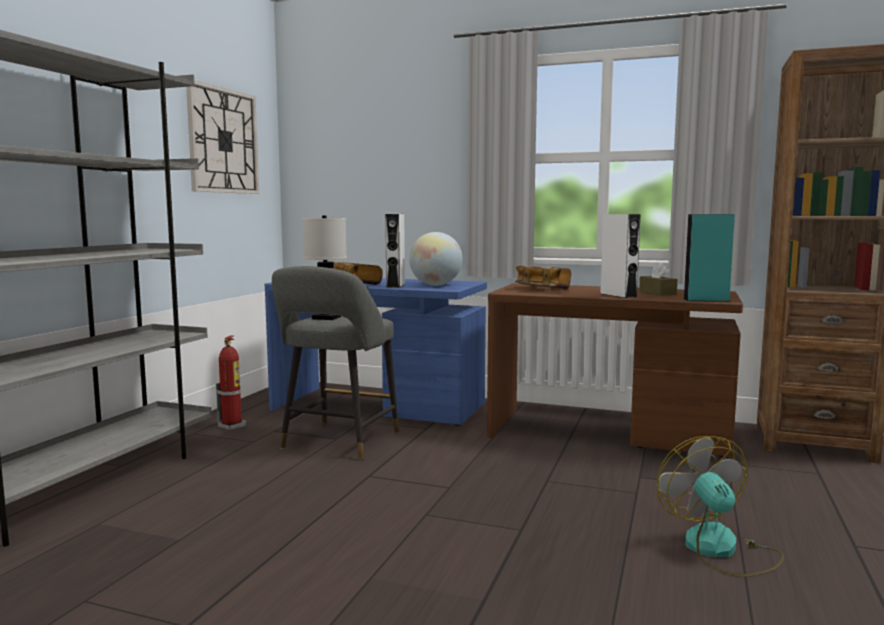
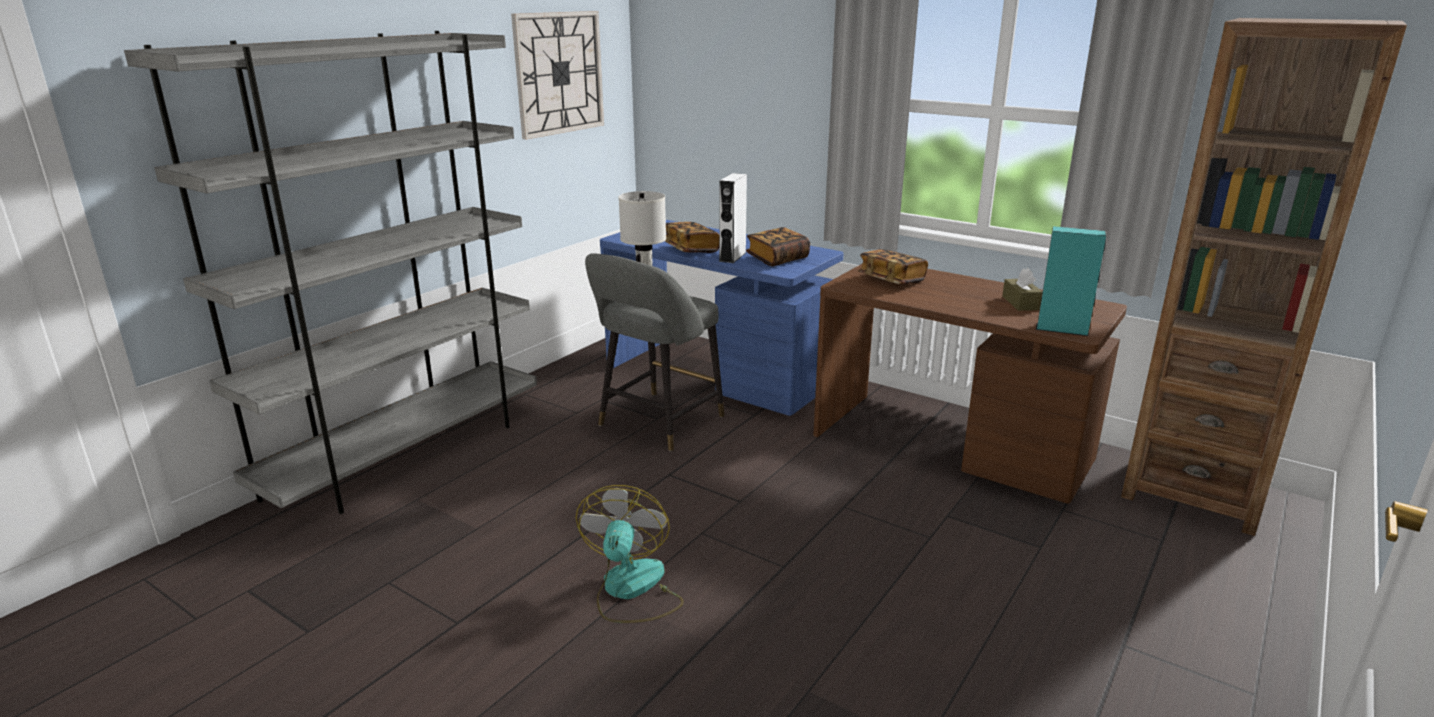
camera: 15 degrees right, 15 degrees up
(232, 426) = (564, 388): fire extinguisher -> none
(435, 285) = (777, 259): globe -> book
(618, 295) = (966, 306): white speaker -> none
(720, 550) = (971, 625): fan -> fan (631, 590)

